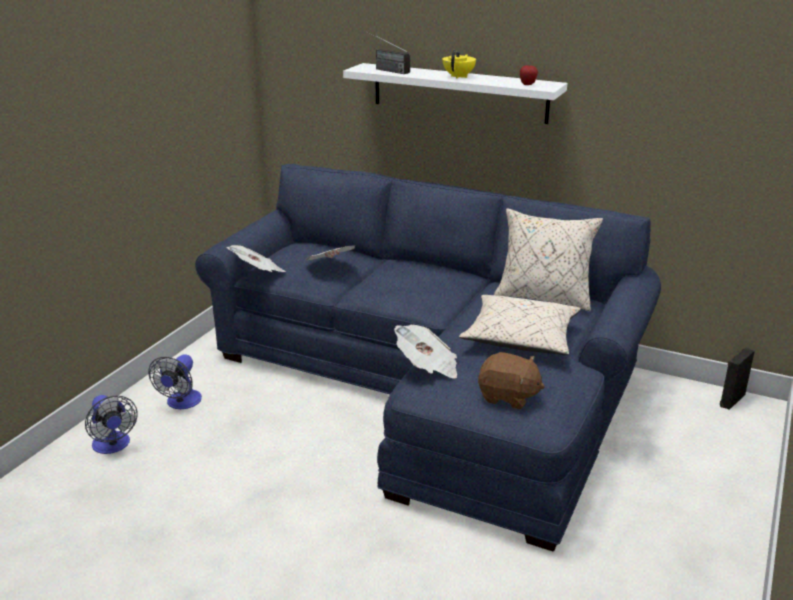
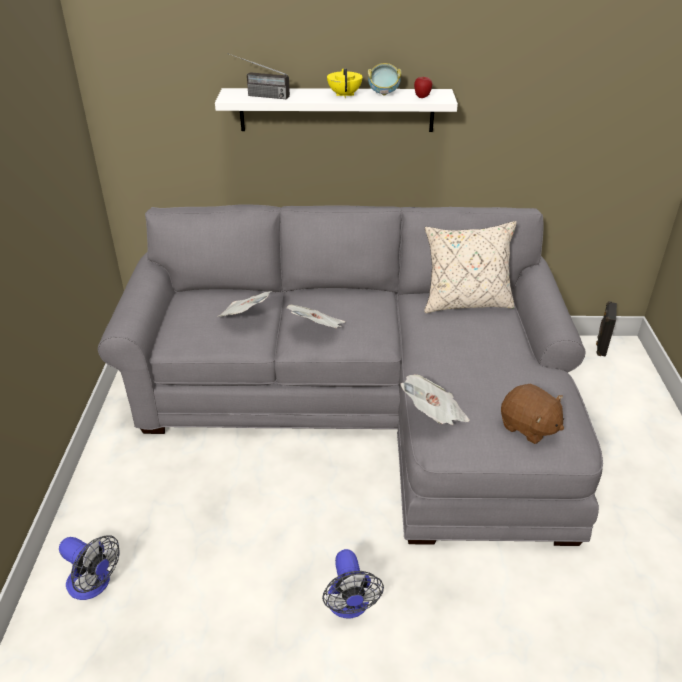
camera: 25 degrees left, 10 degrees up
(181, 403) = (134, 504): fan -> fan (349, 606)
(257, 272) = (174, 342): newspaper -> newspaper (318, 329)
(436, 386) = (369, 403): blue sofa -> grey sofa
(495, 79) = (383, 94): none -> bowl
(508, 397) = (528, 427): brown plush toy -> brown plush toy turned 45 degrees clockwise
(520, 338) = (485, 355): beige pillow -> none

